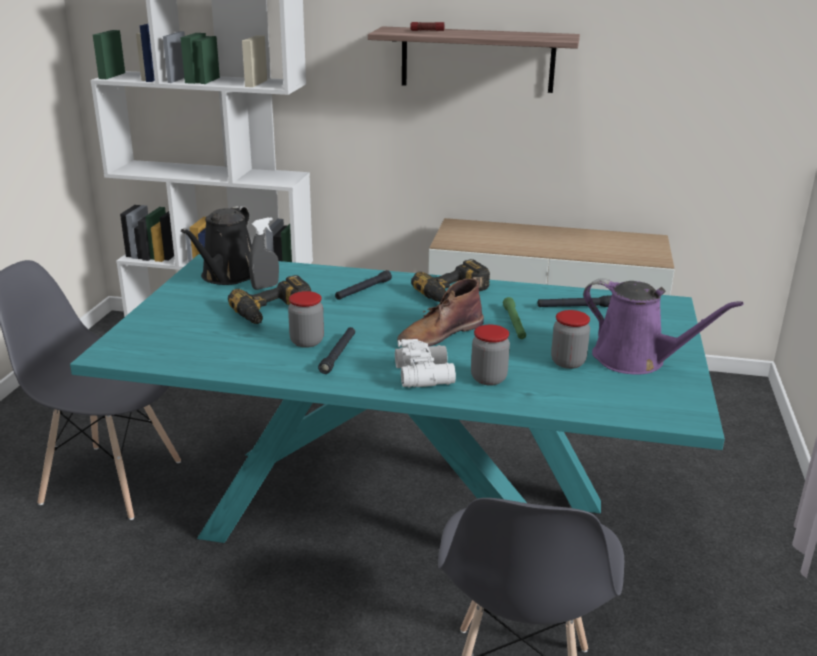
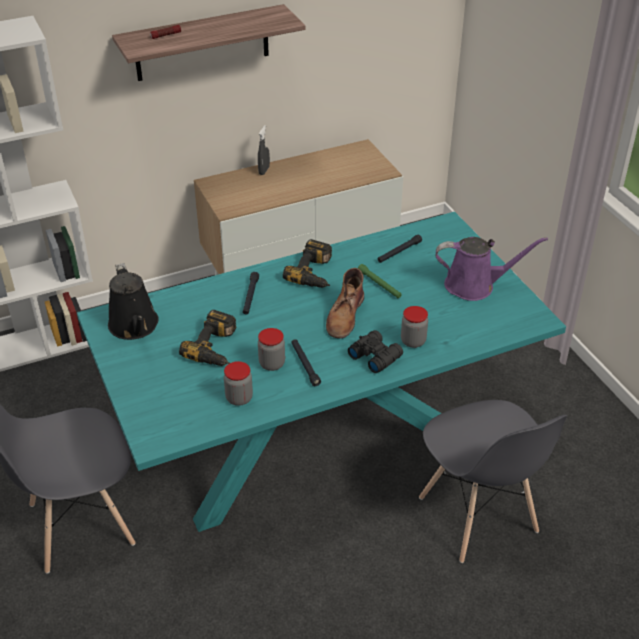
camera: 35 degrees left, 15 degrees up
(265, 287) = (177, 324): grey spray bottle -> grey spray bottle (264, 171)
(425, 374) = (375, 356): white binoculars -> black binoculars
(568, 362) = (441, 305): jar -> jar (239, 398)

